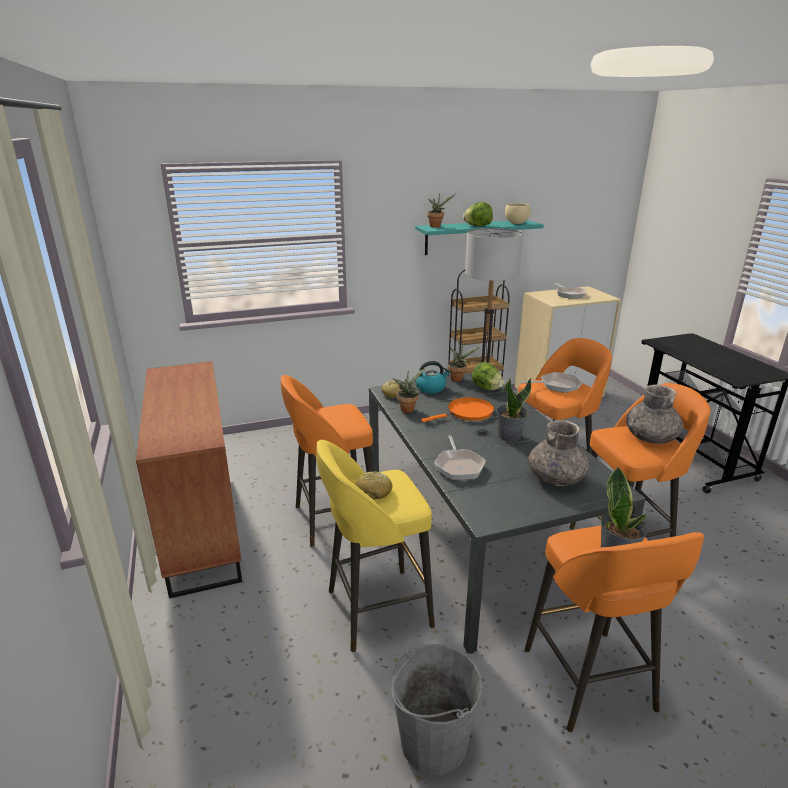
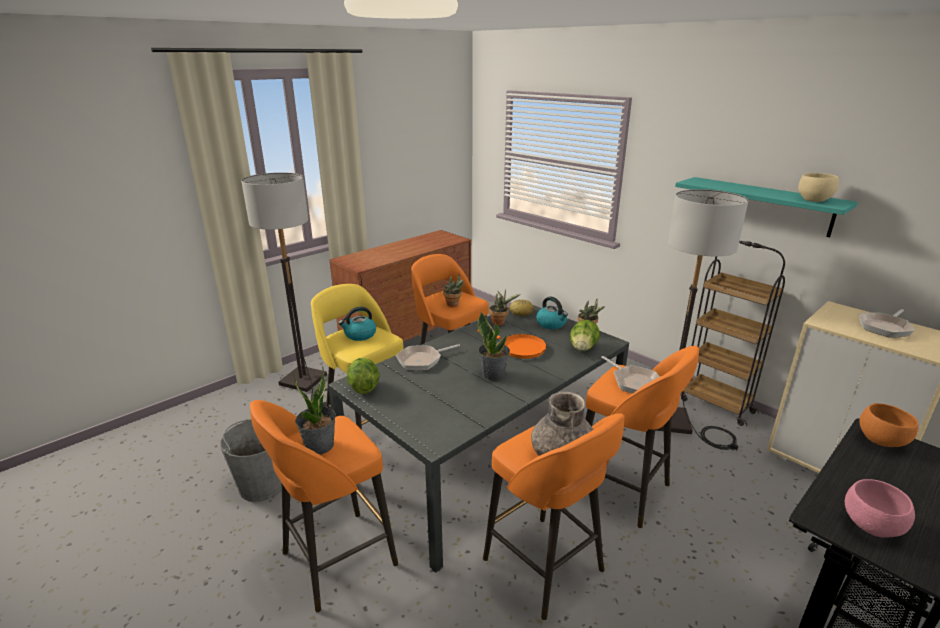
camera: 65 degrees right, 0 degrees up
(224, 650) = (310, 386): none -> floor lamp
(374, 491) = (360, 335): bread -> kettle
(436, 226) = (707, 181): potted plant -> potted plant (454, 305)
(477, 226) = (750, 191): lettuce -> lettuce (363, 387)
(556, 478) = (433, 407): grey vase -> none
(665, 343) = (881, 441): none -> orange bowl
(743, 371) = (872, 527): none -> pink bowl

